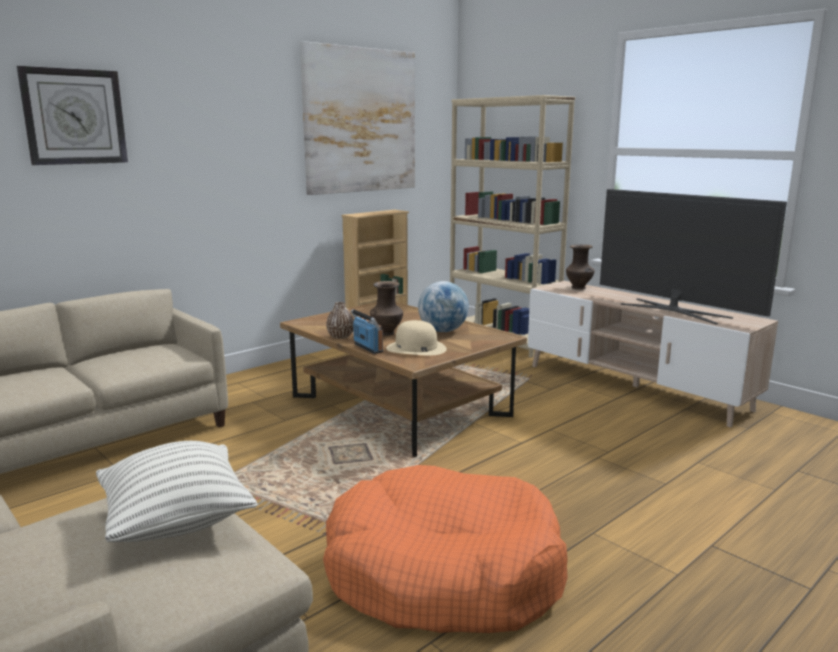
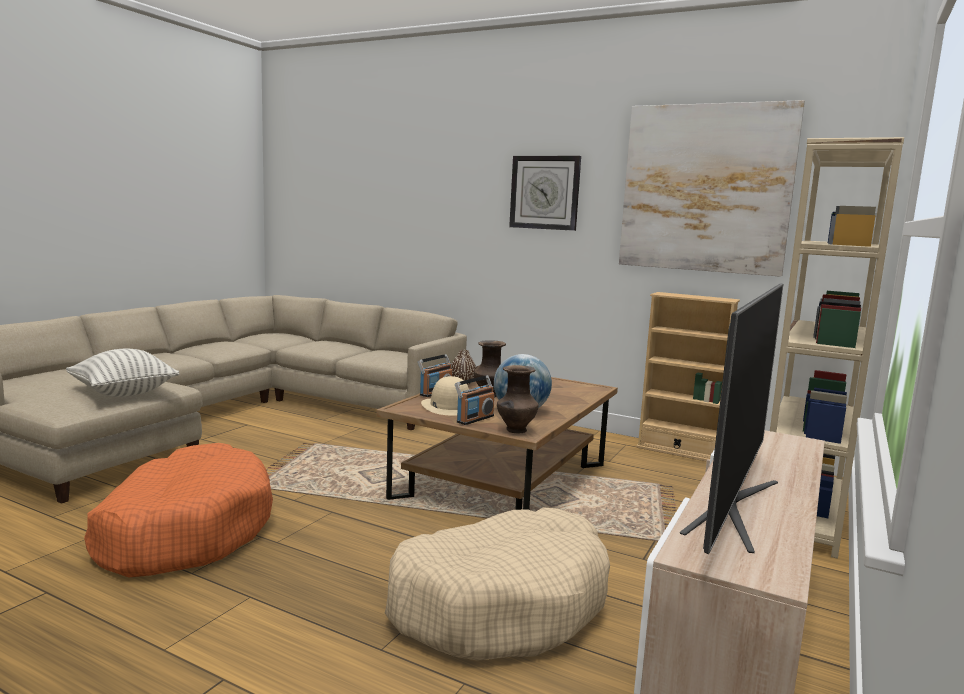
camera: 70 degrees right, 5 degrees down
(74, 117) = (435, 182): wall clock -> wall clock (545, 192)
(462, 345) = (474, 419): none -> radio
(579, 288) = (784, 448): brown vase -> brown vase (515, 430)
(607, 439) = (500, 604): none -> beige dog bed

